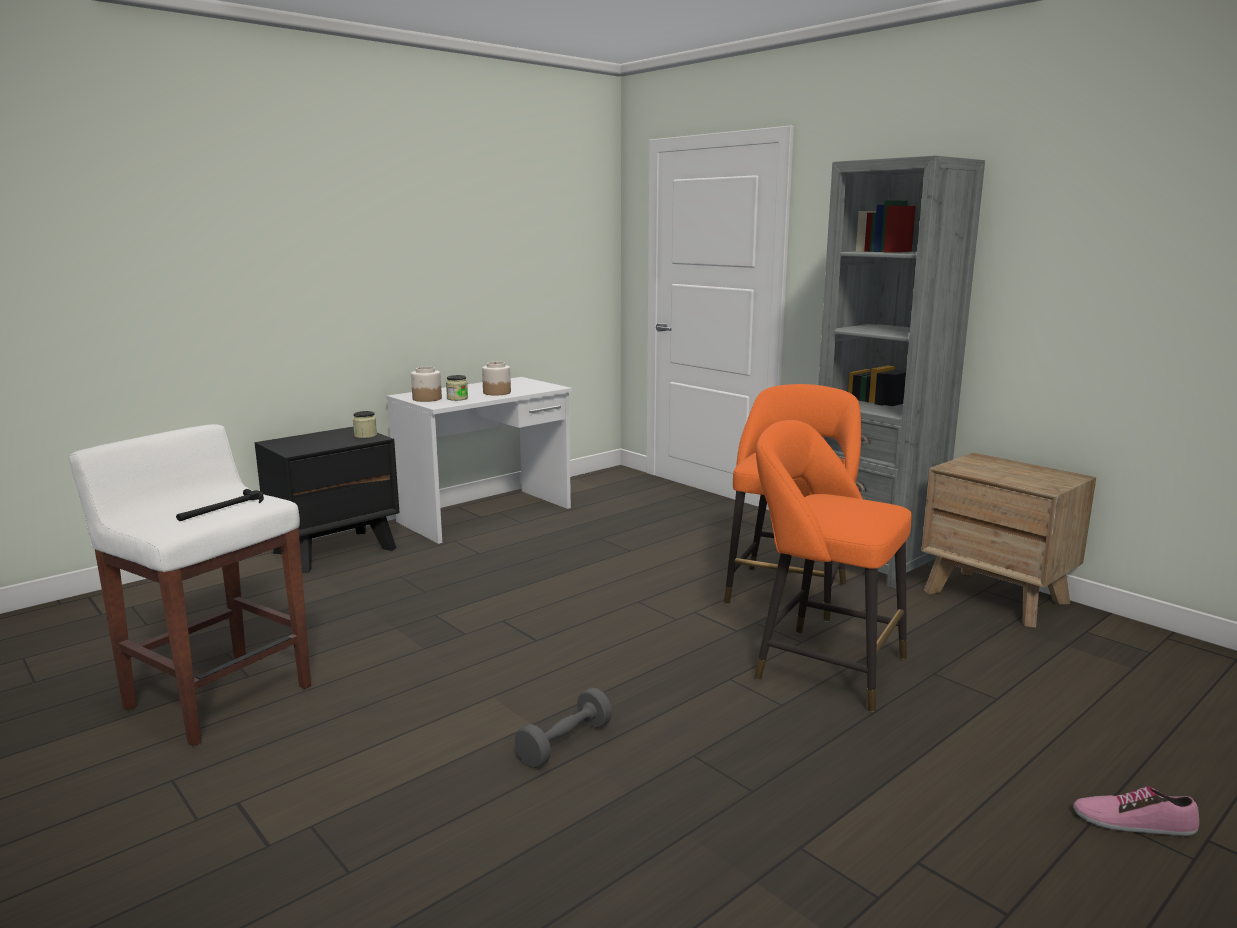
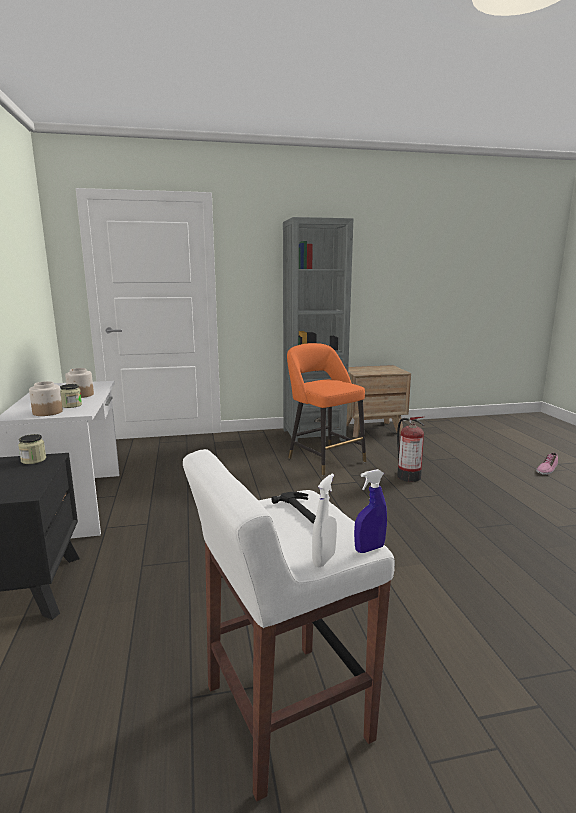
camera: 60 degrees left, 0 degrees up
(138, 524) = (324, 559): none -> white spray bottle
(161, 534) = (369, 549): none -> blue spray bottle
(565, 743) = (449, 558): grey dumbbell -> none
(822, 665) = (407, 476): orange stool -> fire extinguisher

